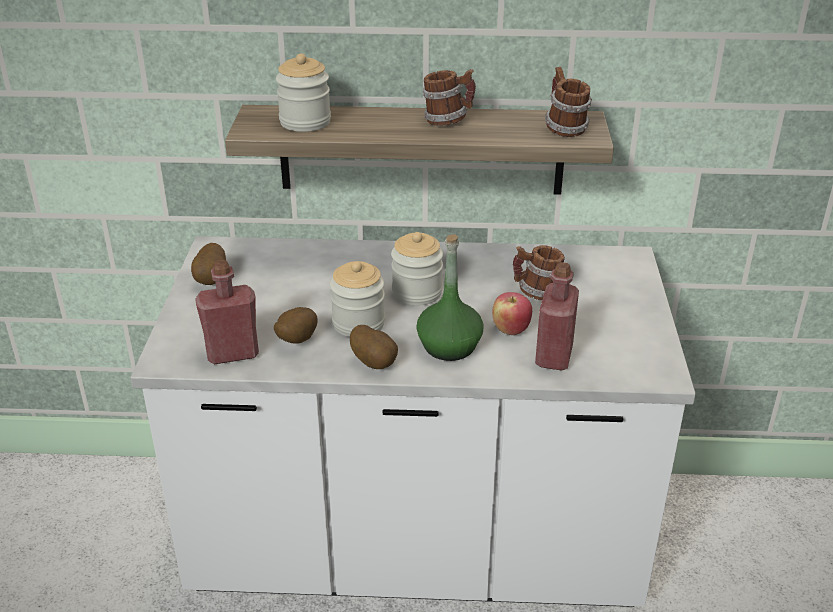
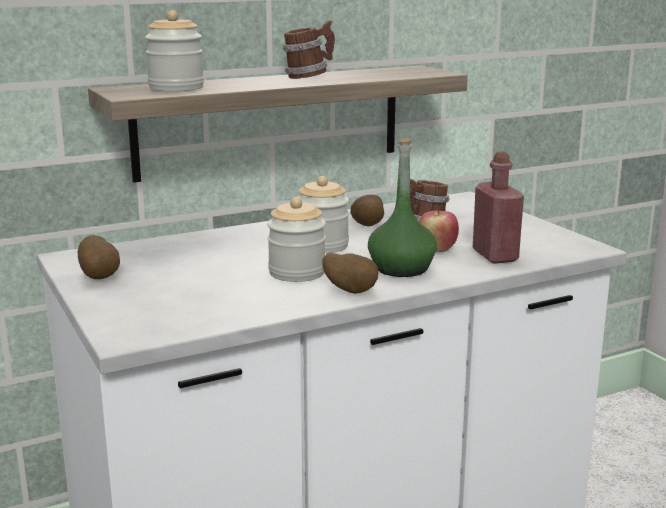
camera: 30 degrees left, 15 degrees down
(232, 354) = (197, 317): red bottle -> none
(295, 341) = (251, 295): potato -> potato (366, 226)
(564, 128) = (411, 72): mug -> none

